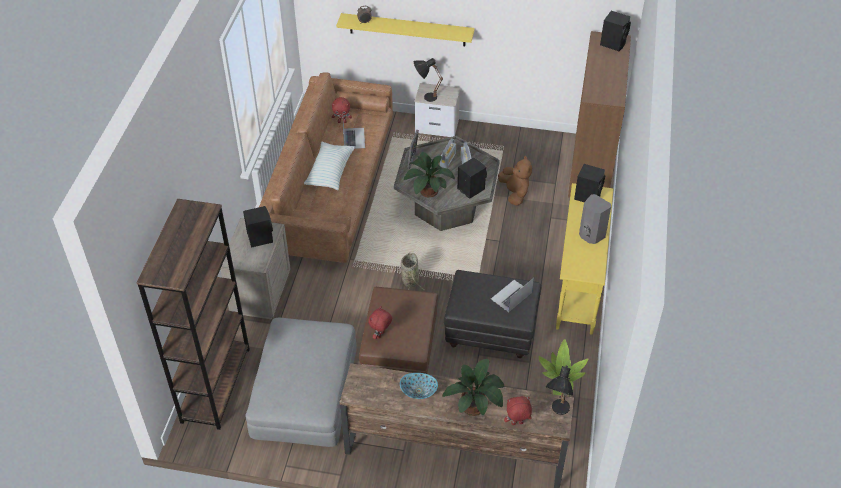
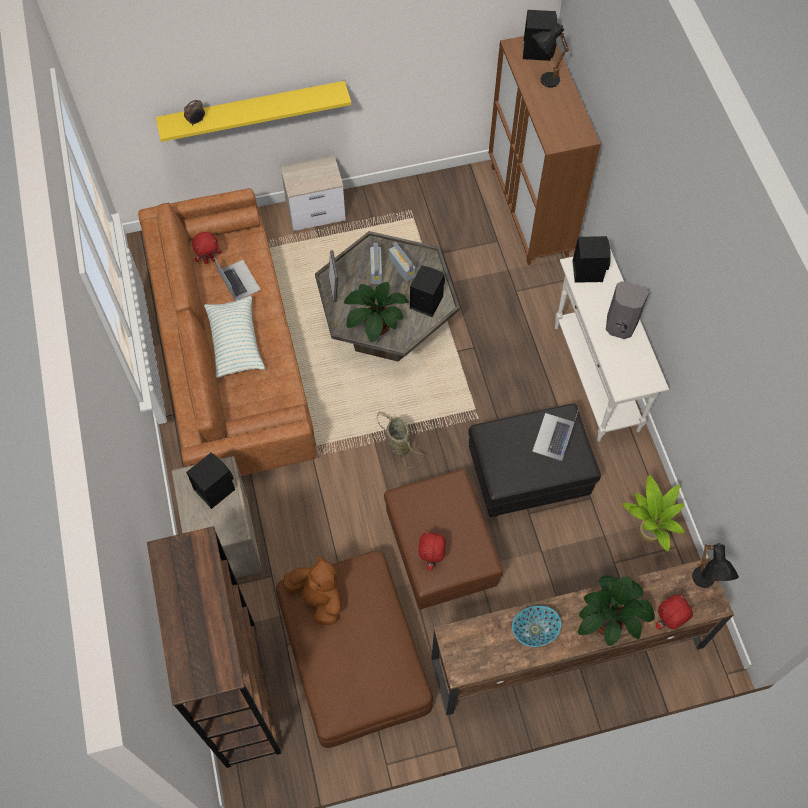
camera: 25 degrees left, 15 degrees up
(304, 390) = (353, 653): grey ottoman -> brown ottoman
(425, 97) = (299, 186): black table lamp -> black table lamp (543, 82)
(514, 193) = (458, 273): brown plush toy -> brown plush toy (318, 598)
(578, 290) = (595, 378): yellow console table -> white console table

